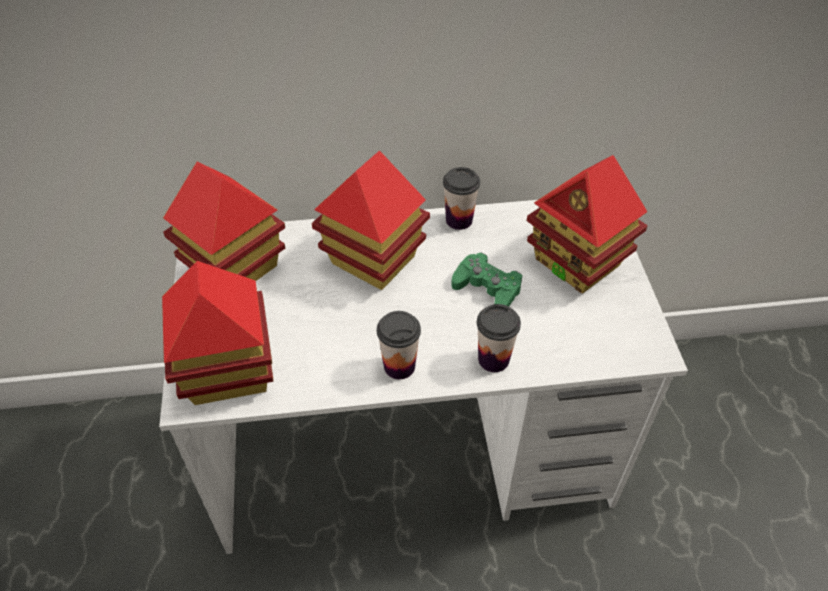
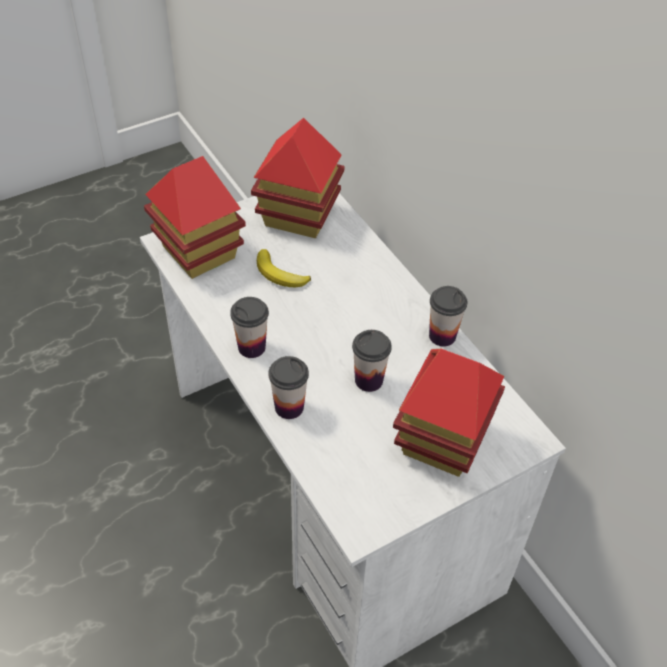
camera: 65 degrees right, 0 degrees up
(309, 311) = (280, 274): none -> banana
(373, 260) = (356, 293): toy house -> none
(487, 288) = (368, 380): green game controller -> cup

